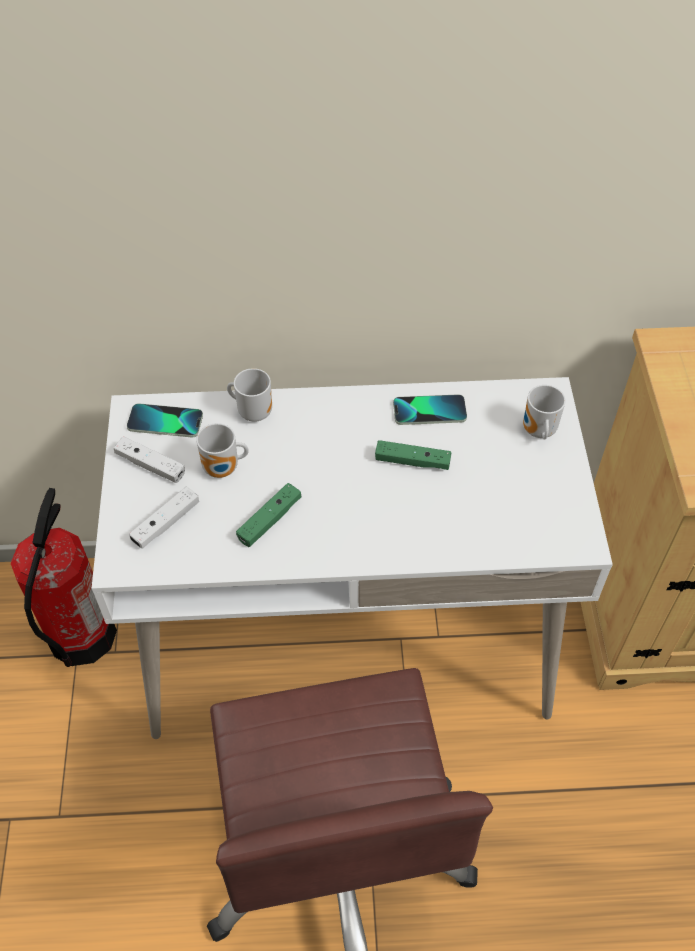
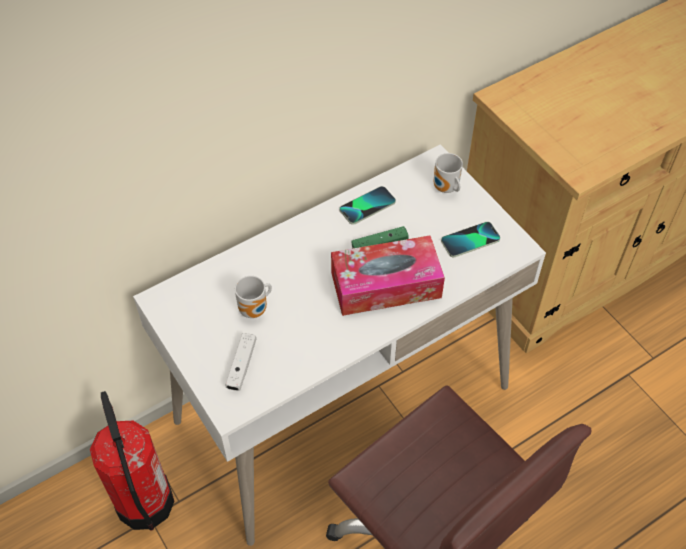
camera: 30 degrees left, 0 degrees up
(150, 465) = (200, 331): white game controller -> none
(165, 422) = (188, 296): phone -> phone (470, 240)
(253, 411) = (247, 260): mug -> none
(269, 520) = (312, 329): green game controller -> none
(387, 510) = (386, 285): none -> tissue box

